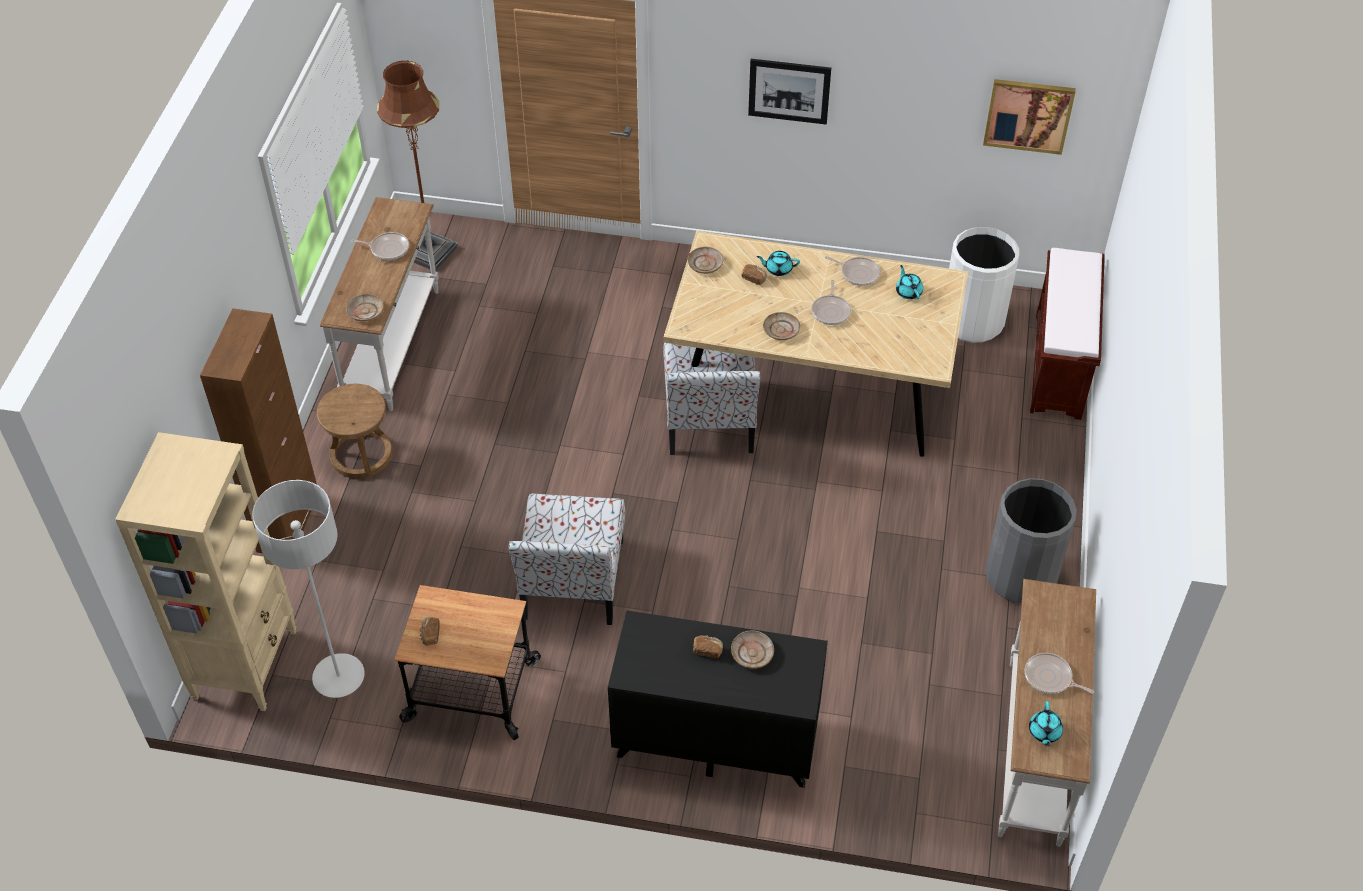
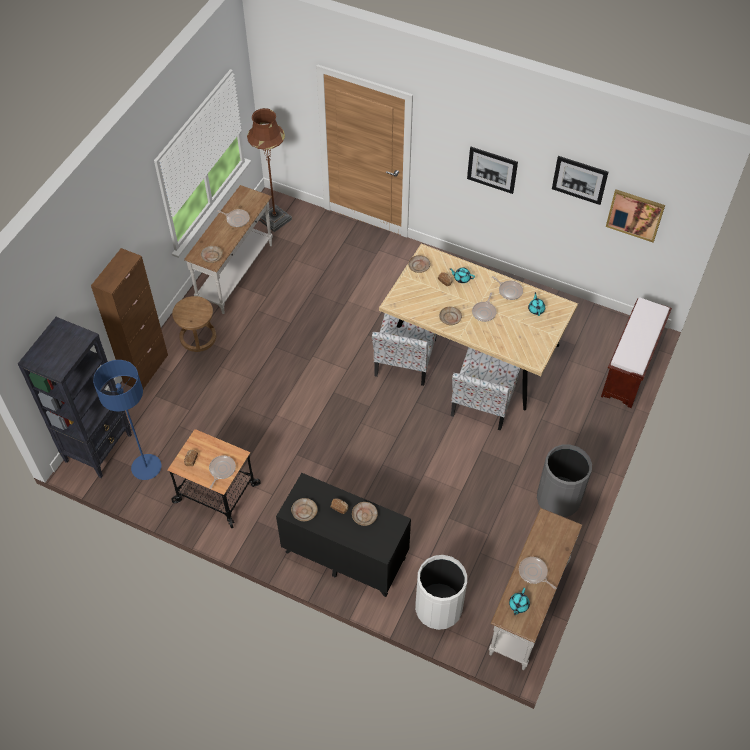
camera: 15 degrees right, 5 degrees up
(246, 663) = (99, 447): beige bookcase -> black bookcase
(339, 677) = (146, 467): grey floor lamp -> blue floor lamp
(487, 639) = (221, 470): none -> frying pan
(572, 581) = (293, 441): chair -> chair (483, 400)
(652, 669) = (304, 511): none -> beige plate
(934, 76) = (579, 180): none -> picture
(972, 321) = (585, 330): white trash can -> white trash can (438, 608)

